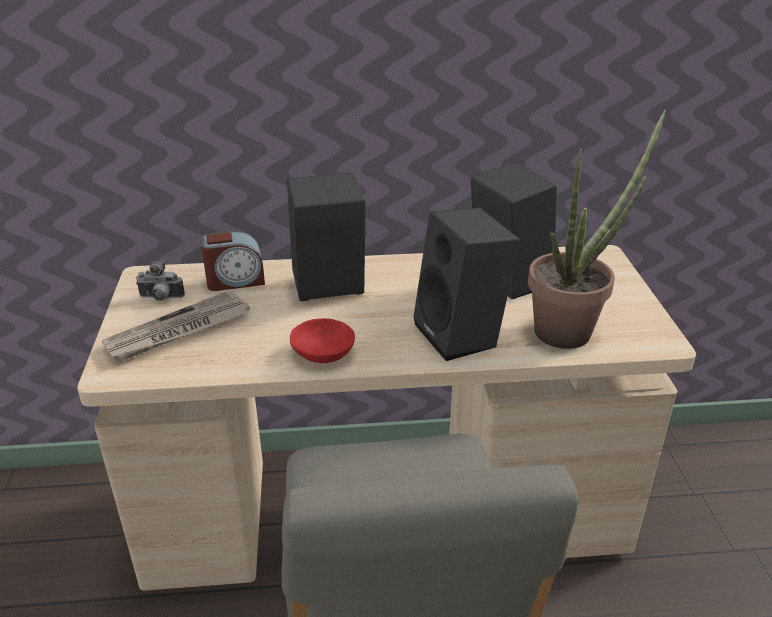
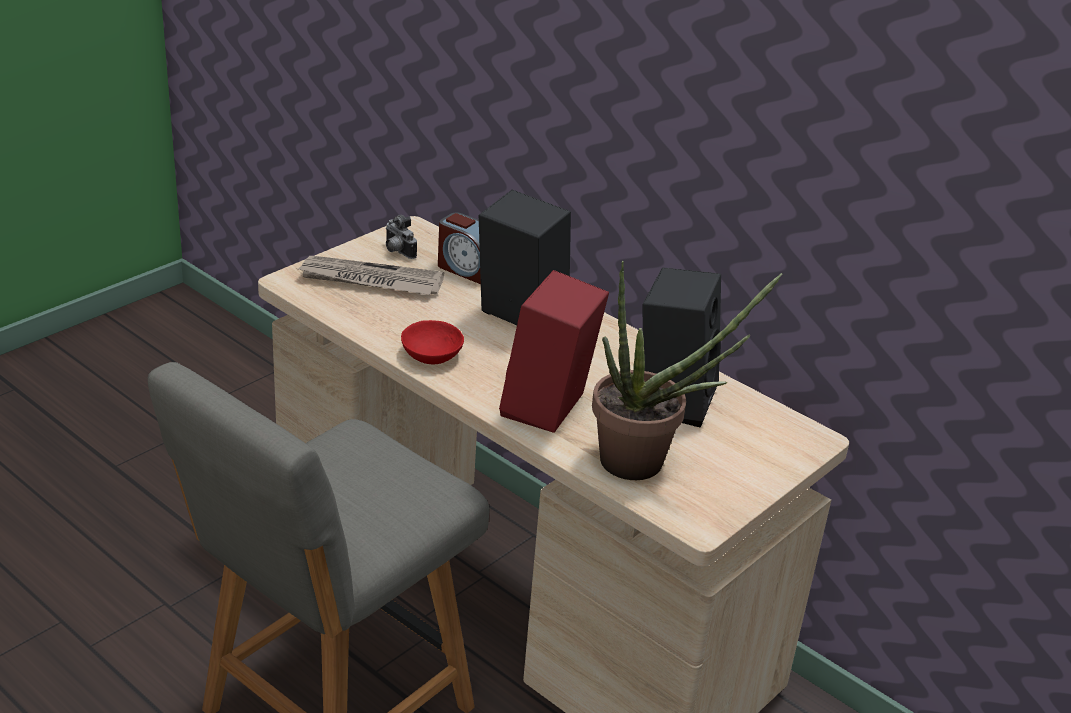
camera: 45 degrees right, 0 degrees up
(463, 335) = (549, 410): black speaker -> red speaker

